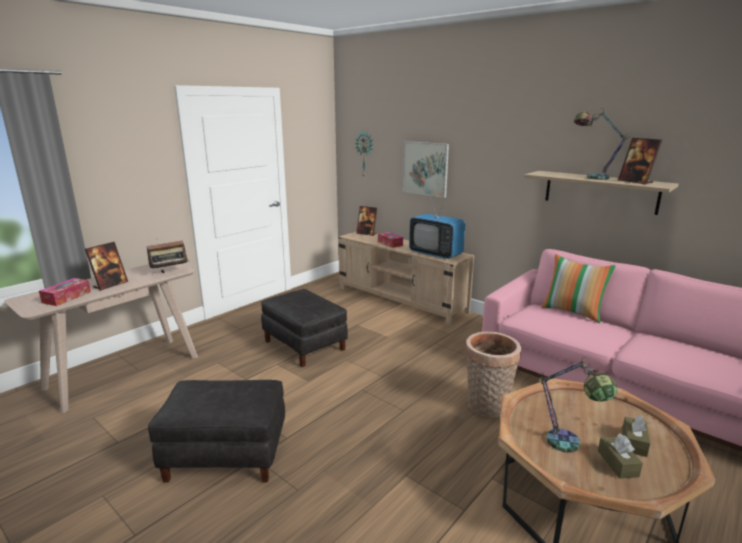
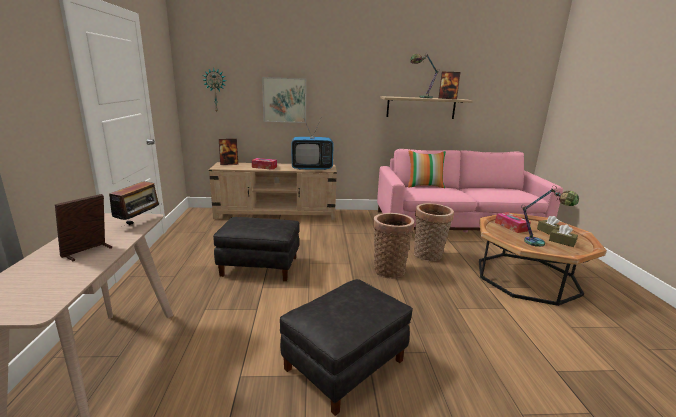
camera: 45 degrees left, 0 degrees up
(67, 297) = (53, 281): tissue box -> tissue box (511, 226)
(110, 285) = (87, 252): picture frame -> picture frame turned 135 degrees counterclockwise
(410, 400) = (389, 269): none -> basket

